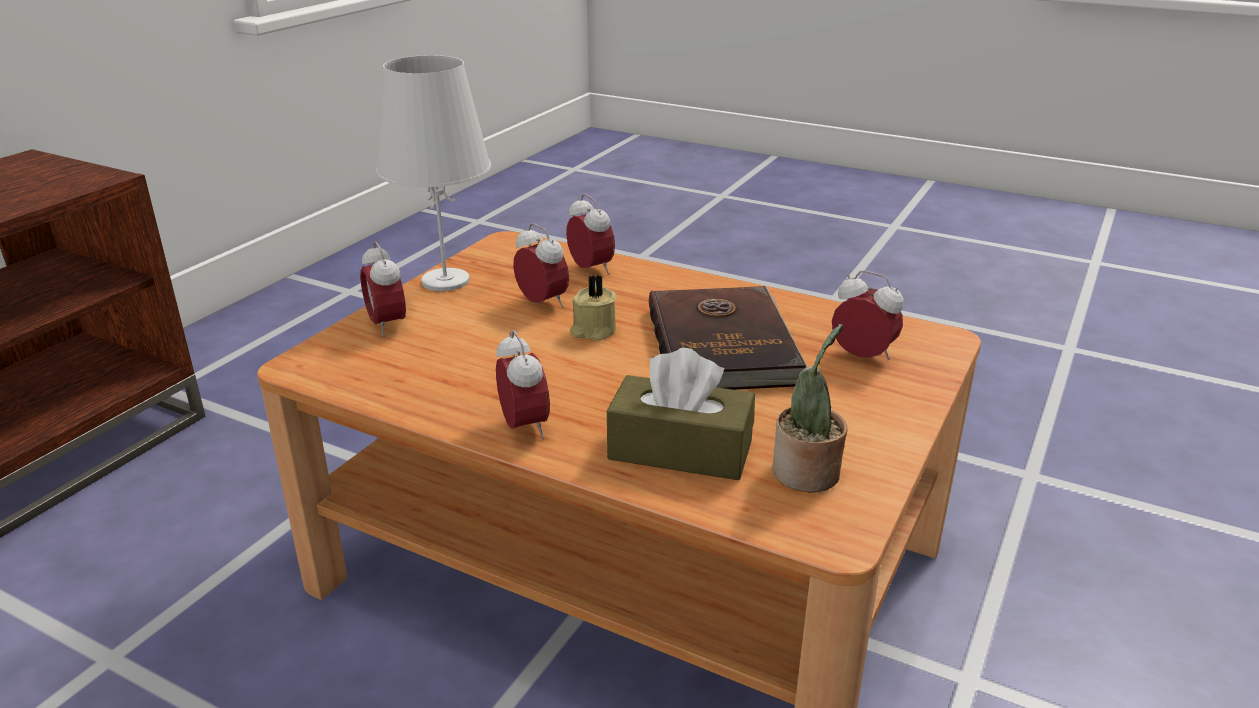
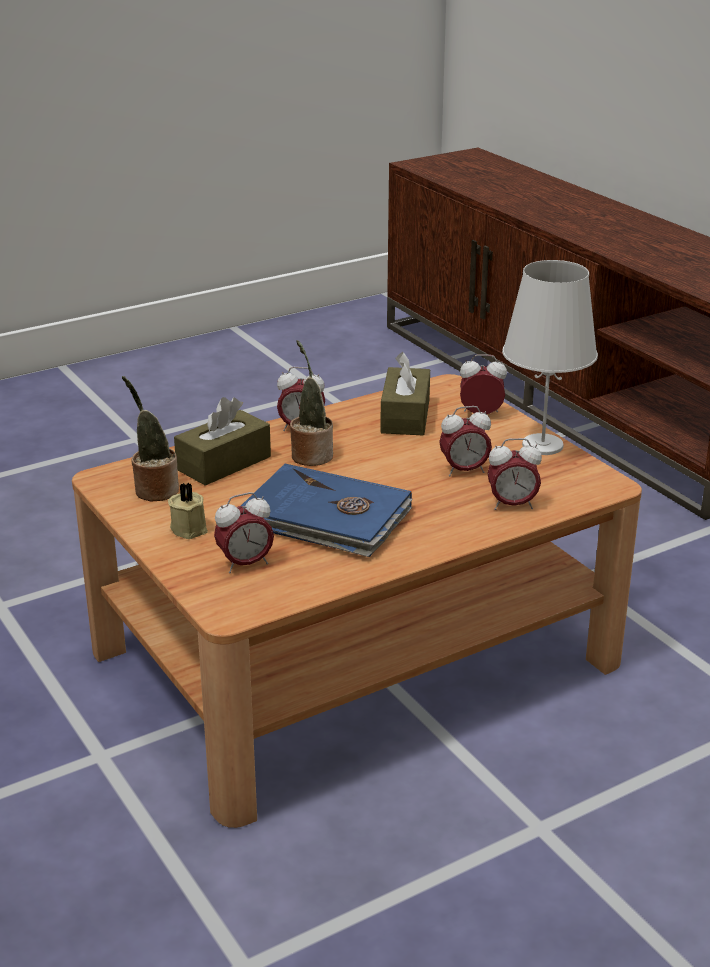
camera: 120 degrees right, 0 degrees up
(427, 367) = (405, 416): none -> brown tissue box
(592, 397) = (310, 455): none -> potted plant
(593, 331) = (399, 477): beige candle -> beige candle (190, 528)
(724, 344) = (326, 518): brown book -> blue book

